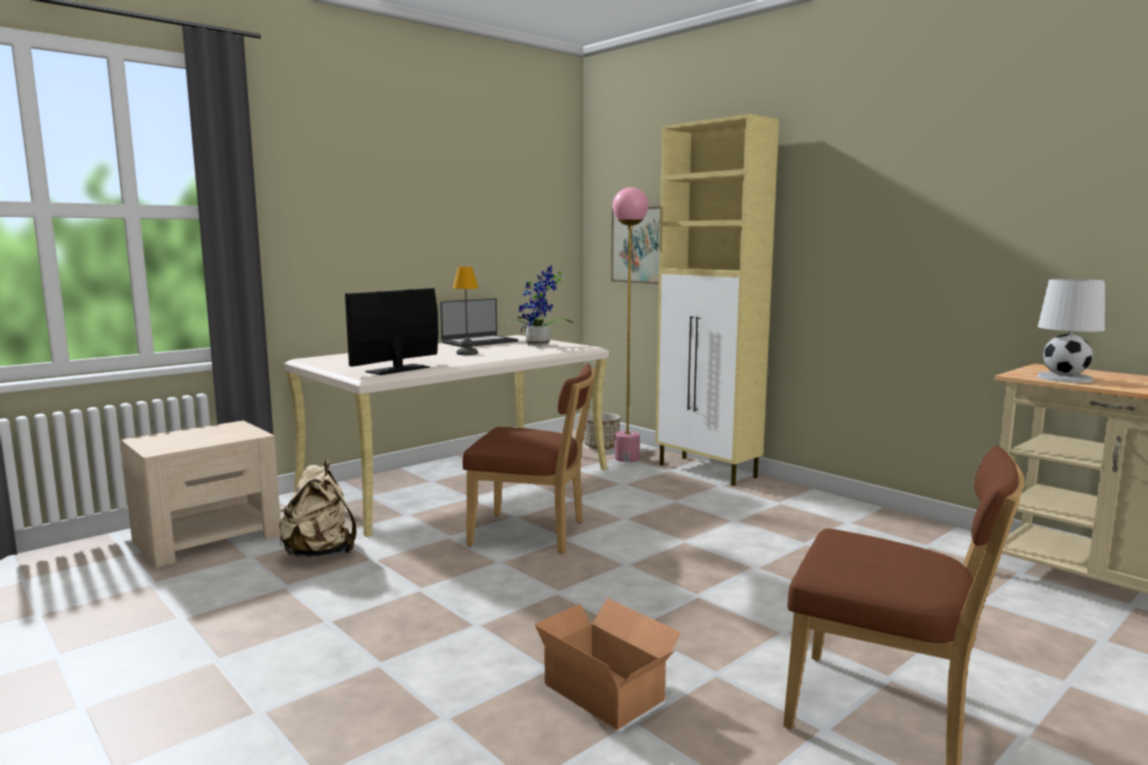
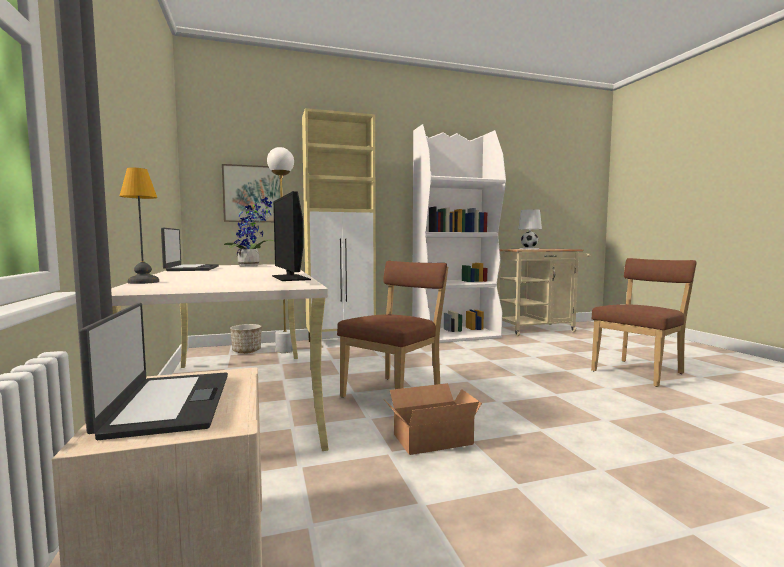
camera: 65 degrees left, 5 degrees down
(191, 436) = (167, 404): none -> laptop
(320, 553) = (347, 478): beige backpack -> none
(466, 353) = (245, 271): table lamp -> table lamp (142, 282)
(605, 689) = (628, 410): cardboard box -> cardboard box (430, 438)
(627, 458) = (285, 350): pink floor lamp -> white floor lamp
(881, 525) = (456, 335): none -> white bookcase

